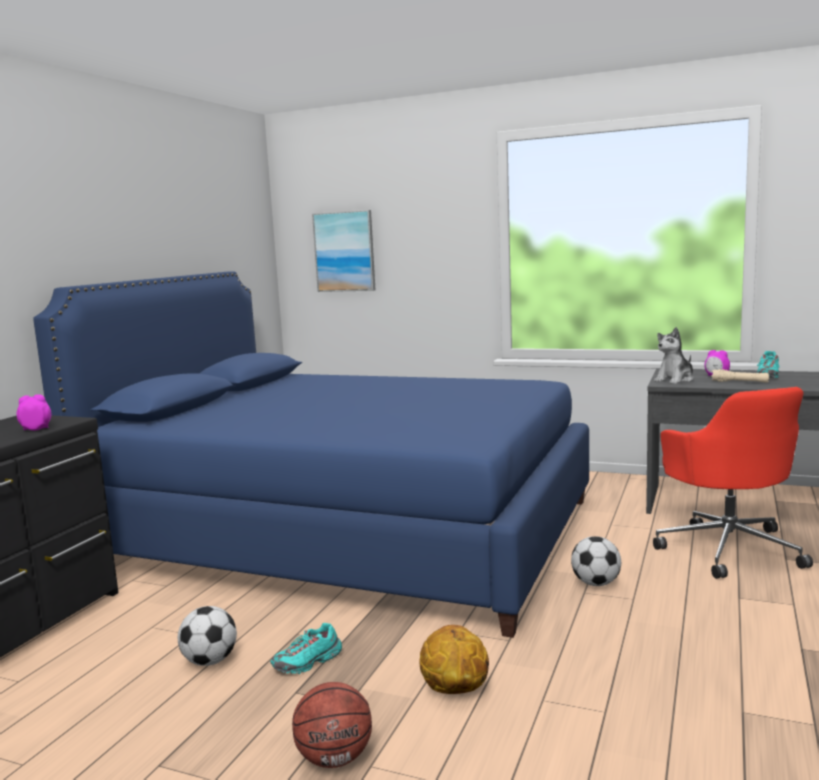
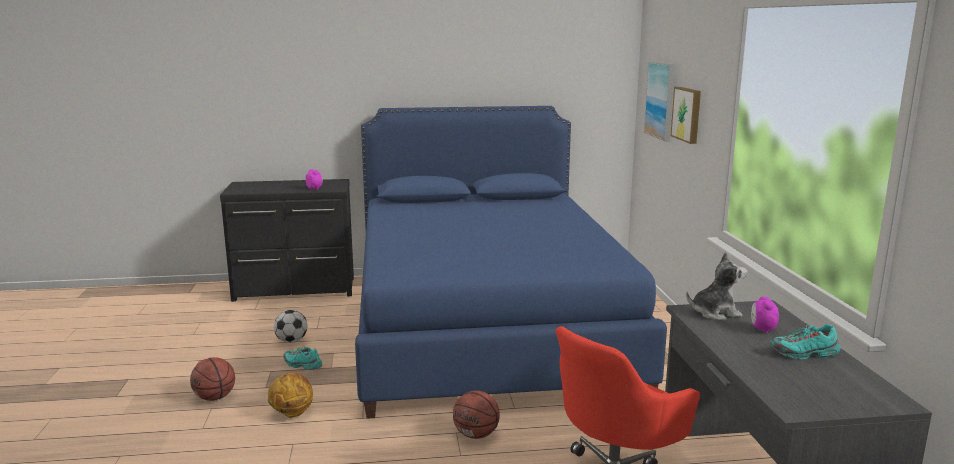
camera: 60 degrees right, 5 degrees up
(411, 255) = (688, 114): none -> picture
(596, 583) = (476, 435): football -> basketball
(675, 380) = (715, 313): plush toy -> plush toy turned 150 degrees clockwise
(740, 382) = (744, 342): beige flashlight -> none

